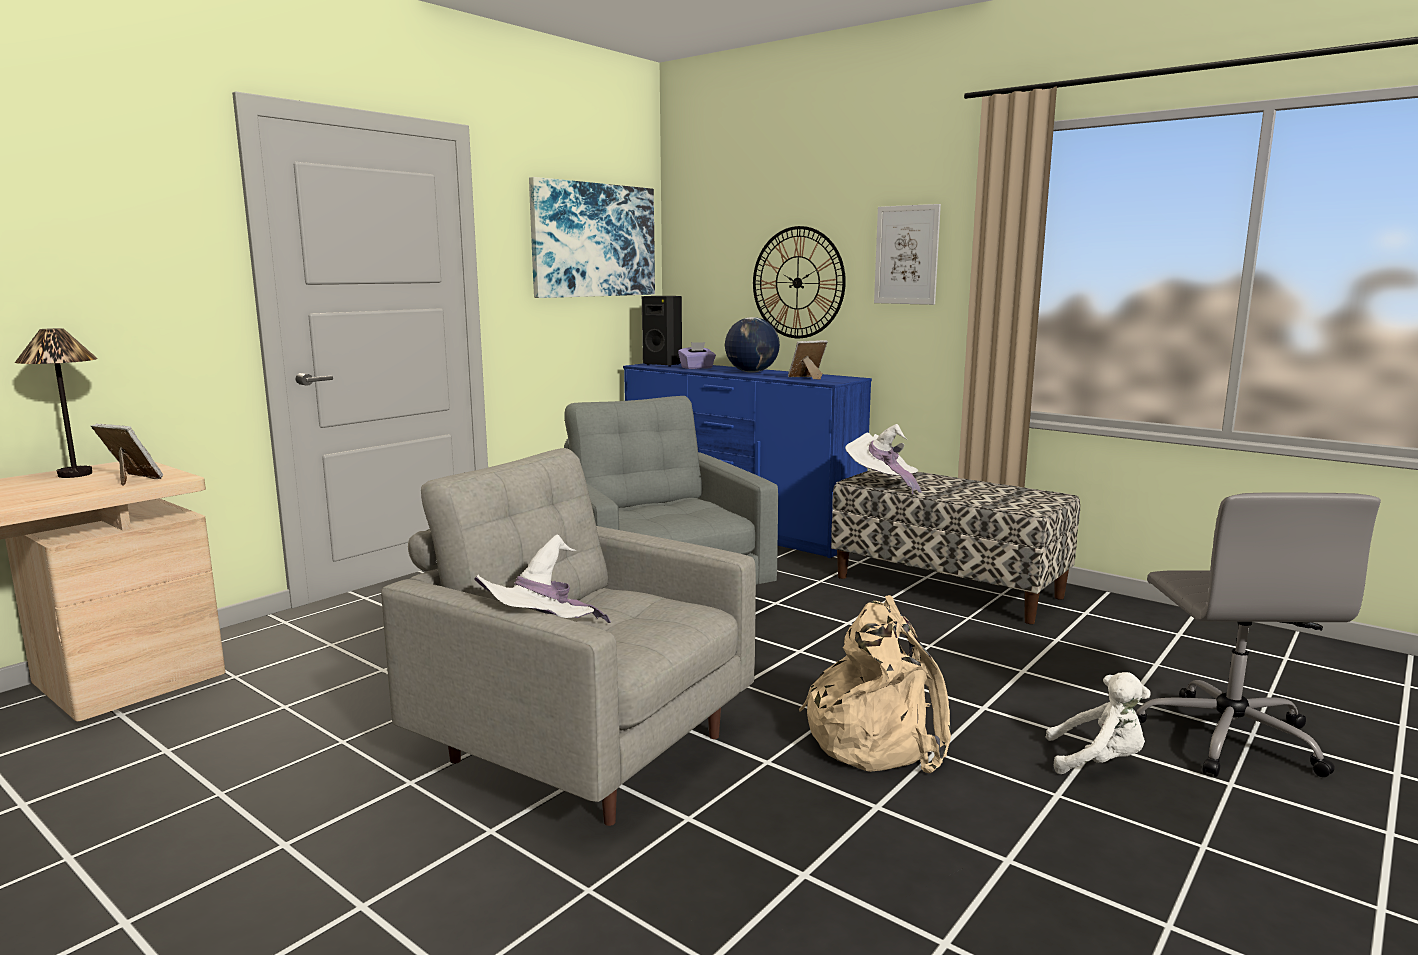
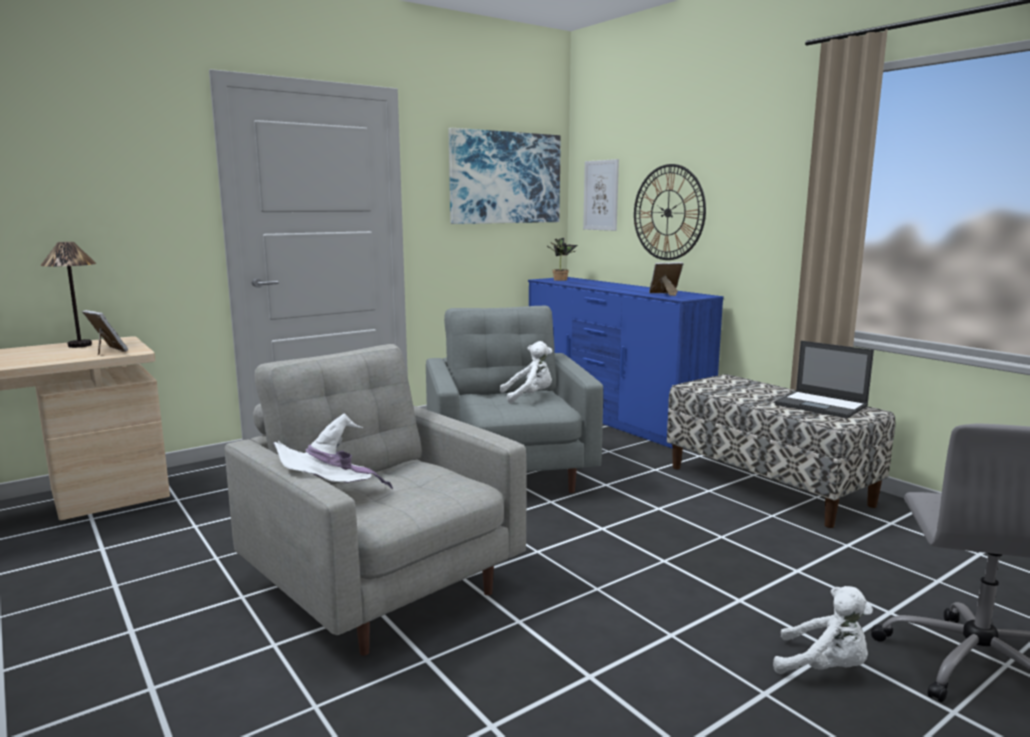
camera: 15 degrees right, 0 degrees up
(663, 364) = (561, 279): black speaker -> potted plant
(681, 506) = (529, 397): none -> white plush toy
(697, 368) = (584, 283): purple tissue box -> none
(751, 372) = (624, 288): globe -> none
(877, 737) = (625, 613): beige backpack -> none
(882, 484) = (712, 389): white hat -> none
(906, 255) = (756, 188): picture -> picture (601, 195)
(1005, 493) = (822, 405): none -> laptop

